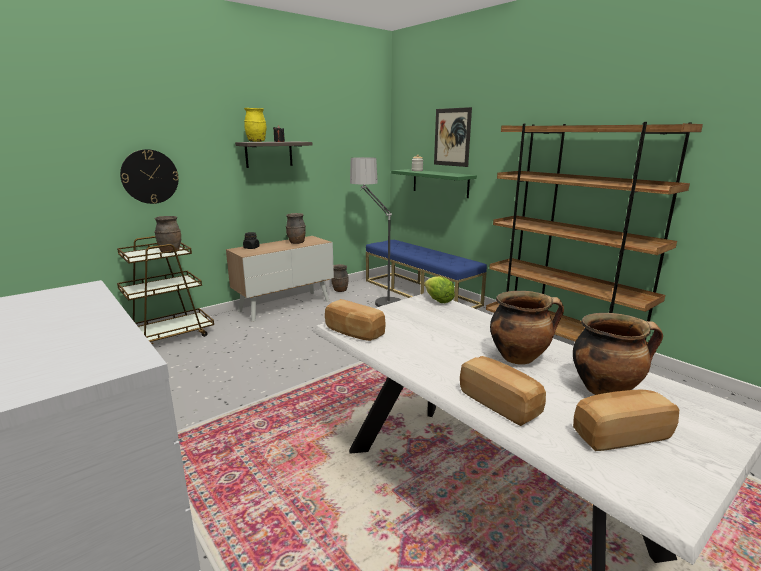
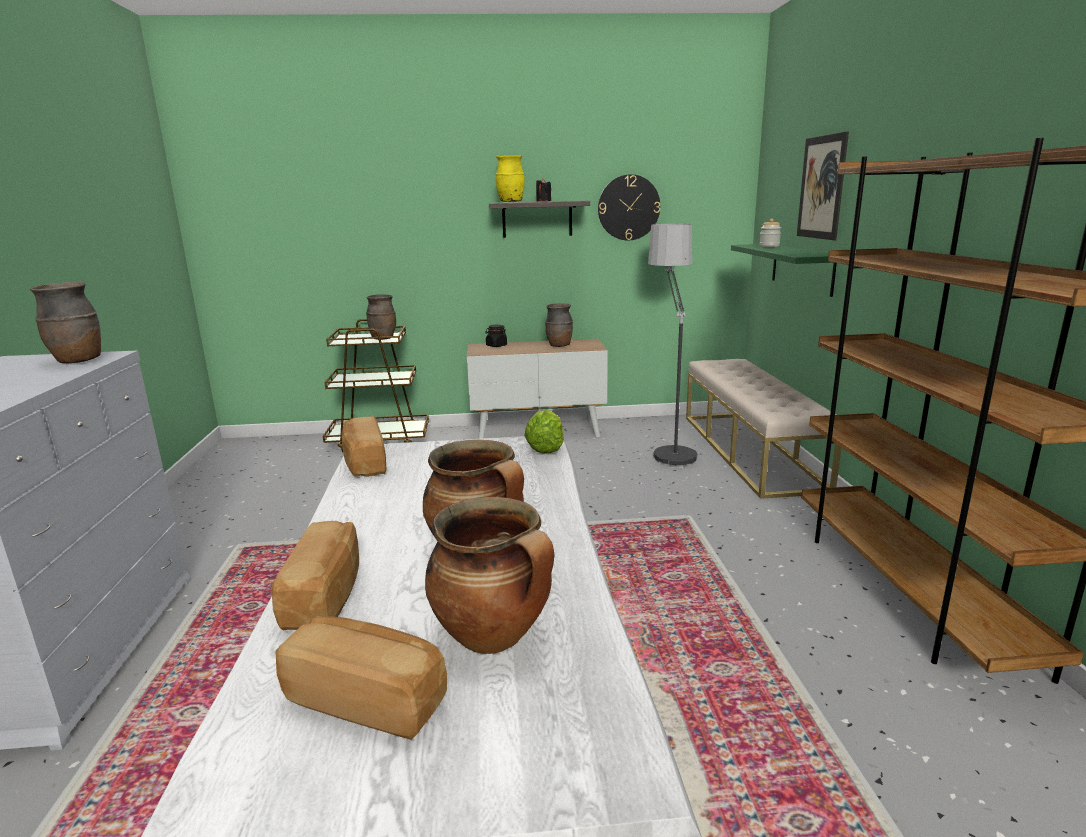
camera: 35 degrees right, 0 degrees up
(150, 176) = (380, 246): wall clock -> wall clock (628, 207)
(340, 290) = (632, 425): brown vase -> brown vase (78, 361)
(420, 292) = (750, 450): blue bench -> beige bench

